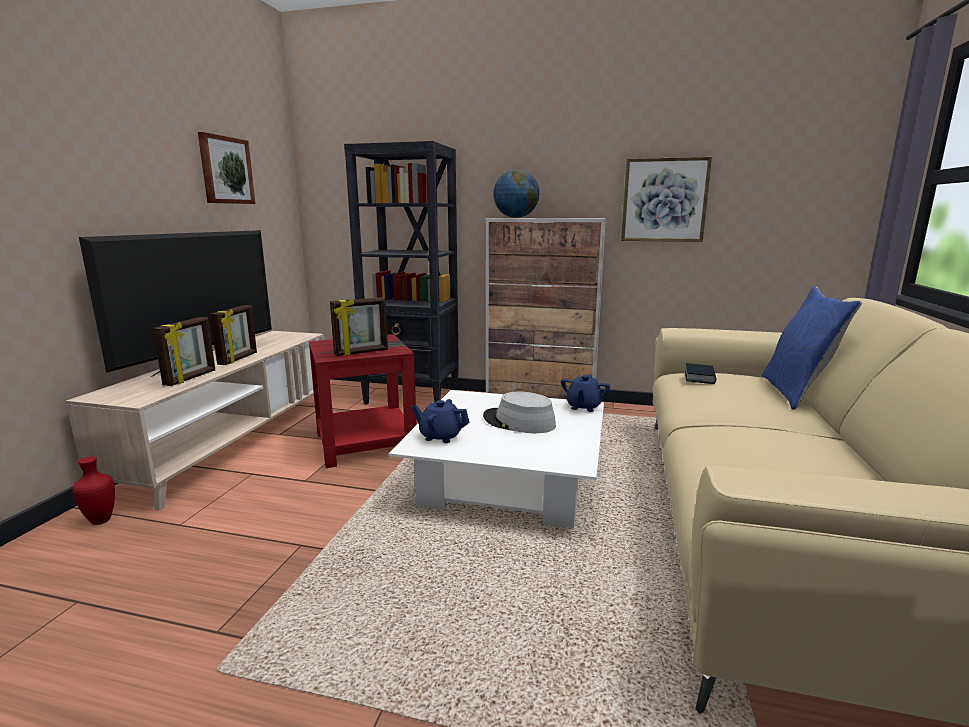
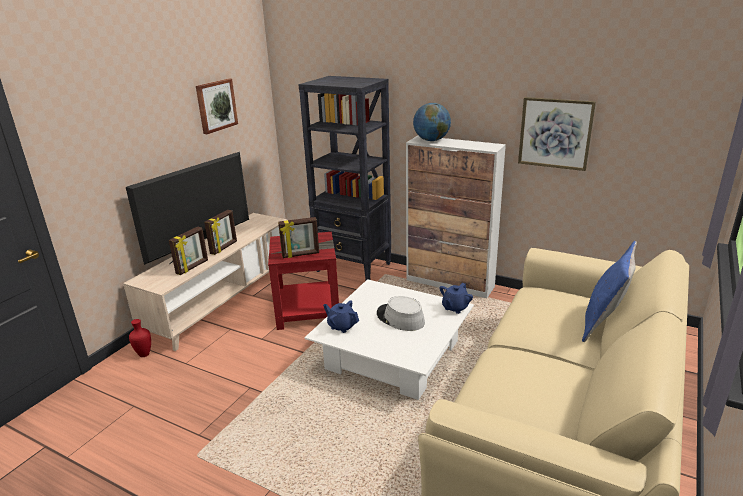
camera: 15 degrees right, 10 degrees up
(699, 378) = (539, 299): book -> none

